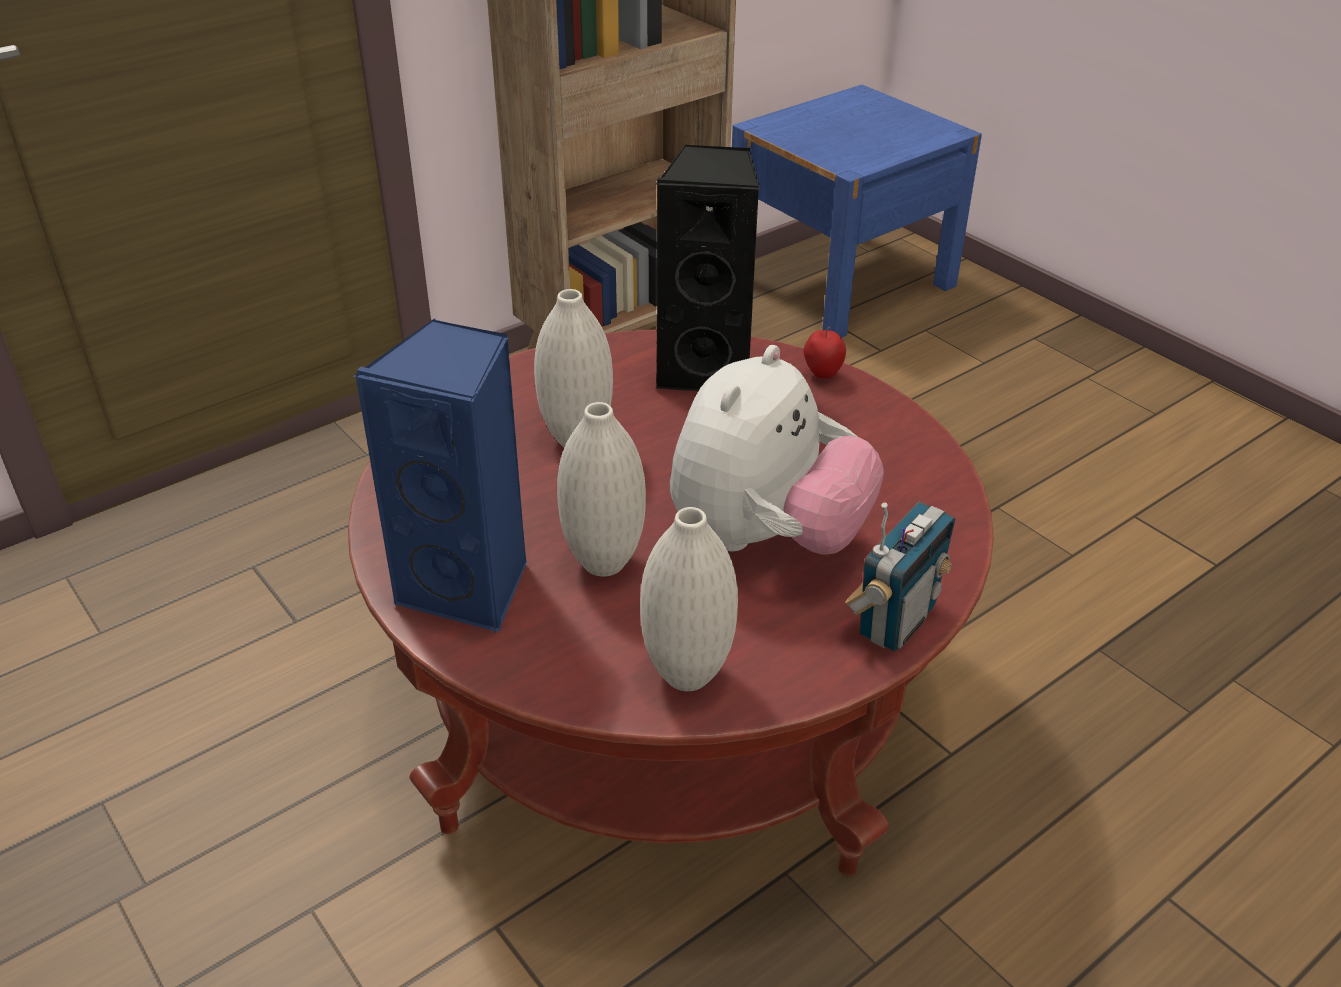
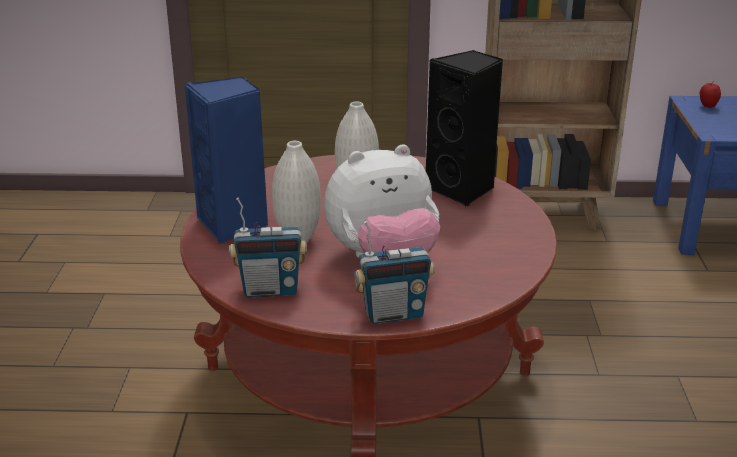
camera: 40 degrees right, 10 degrees down
(687, 675) = (270, 290): white vase -> radio
(822, 374) = (522, 212): apple -> apple (707, 106)

